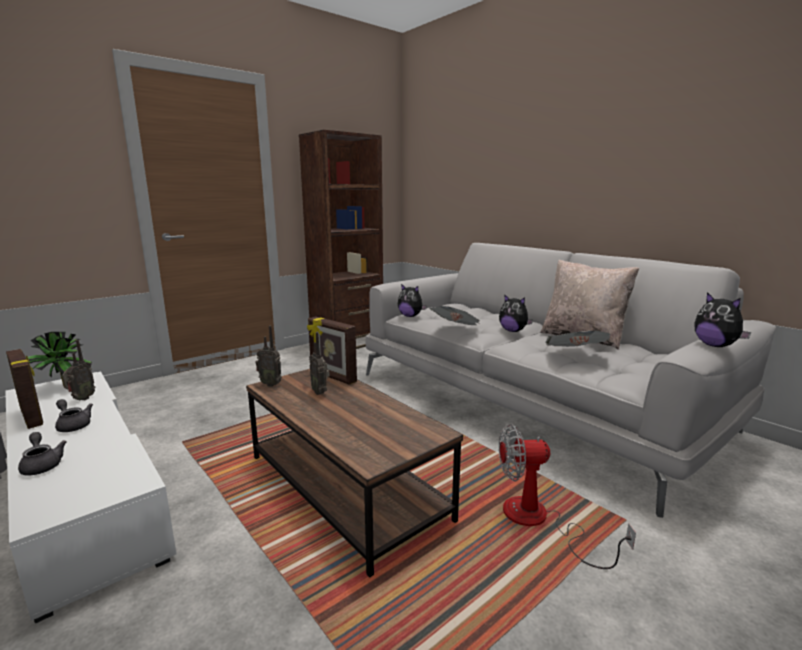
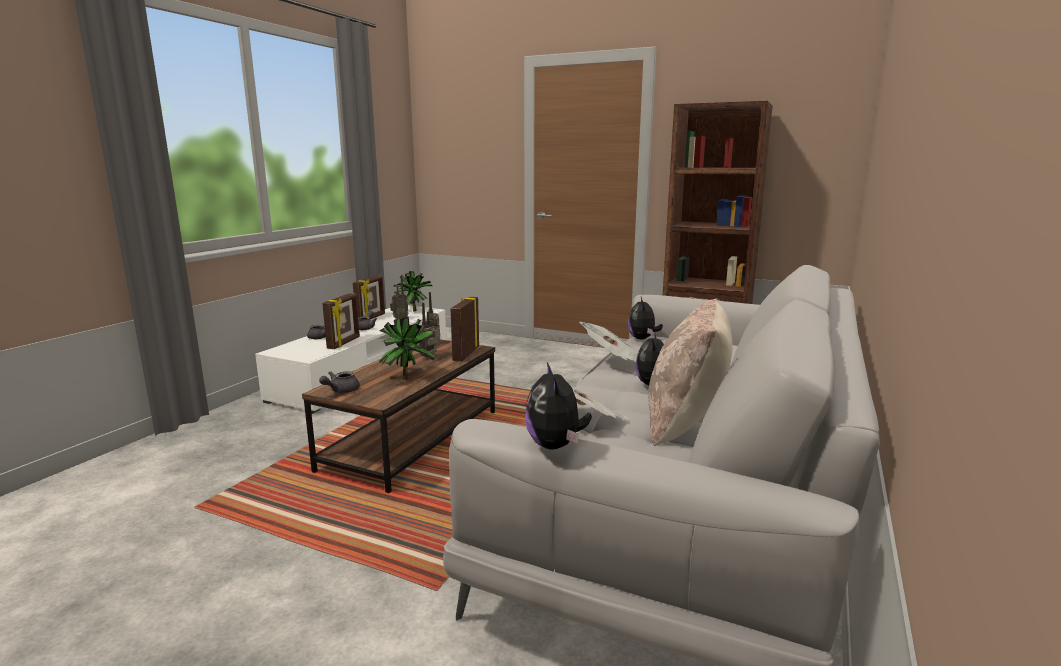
camera: 65 degrees right, 0 degrees up
(117, 448) = (344, 343): none -> picture frame
(372, 410) = (408, 377): none -> potted plant
(383, 451) = (341, 391): none -> grey teapot
(539, 522) = (408, 535): fan -> none
(715, 345) = (556, 446): plush toy -> plush toy turned 45 degrees counterclockwise

